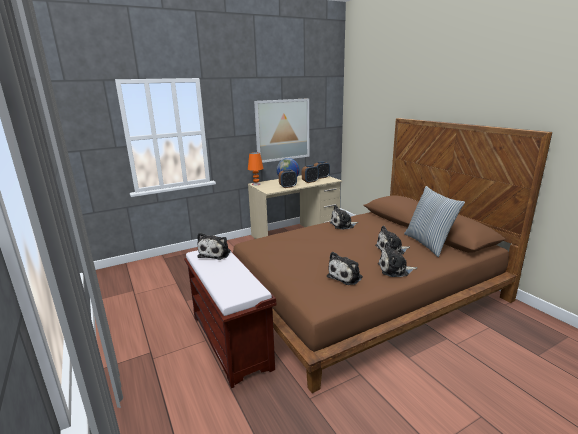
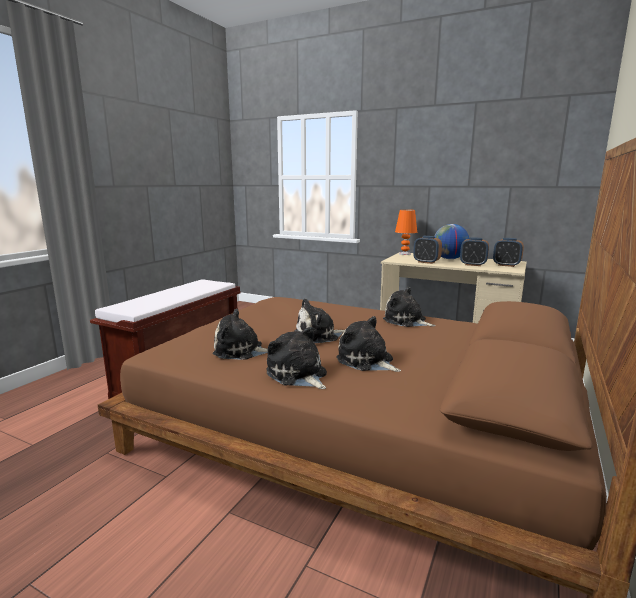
camera: 55 degrees right, 5 degrees down
(216, 253) = (208, 285): plush toy -> plush toy (319, 335)
(282, 130) = (466, 183): picture -> none
(428, 244) = (443, 384): pillow -> none

